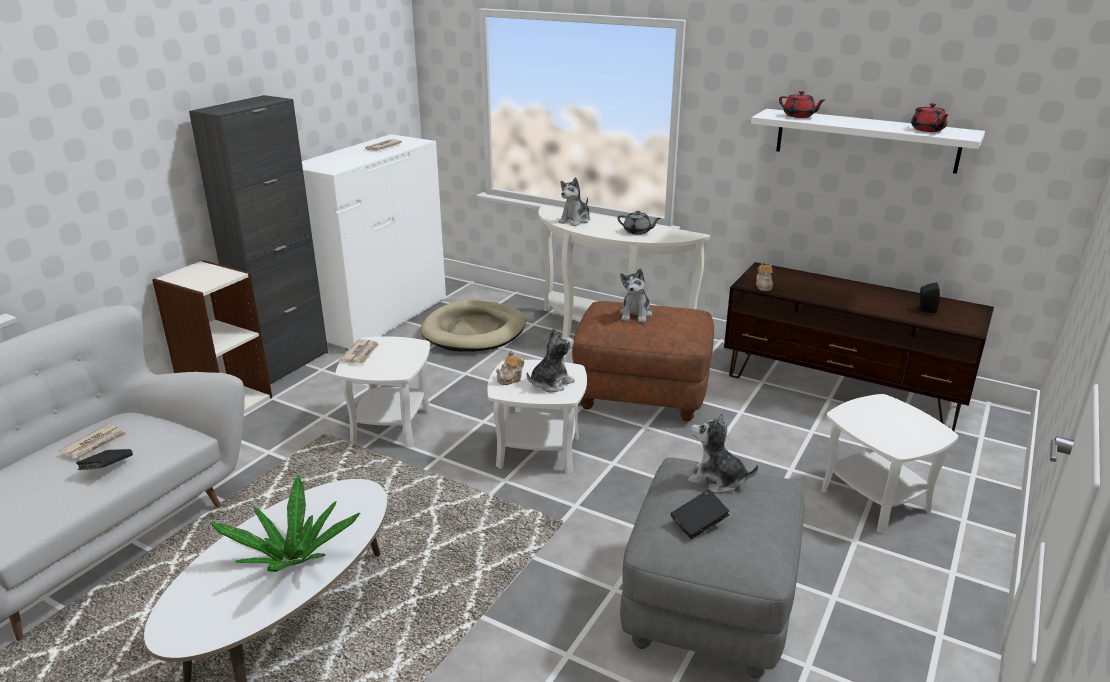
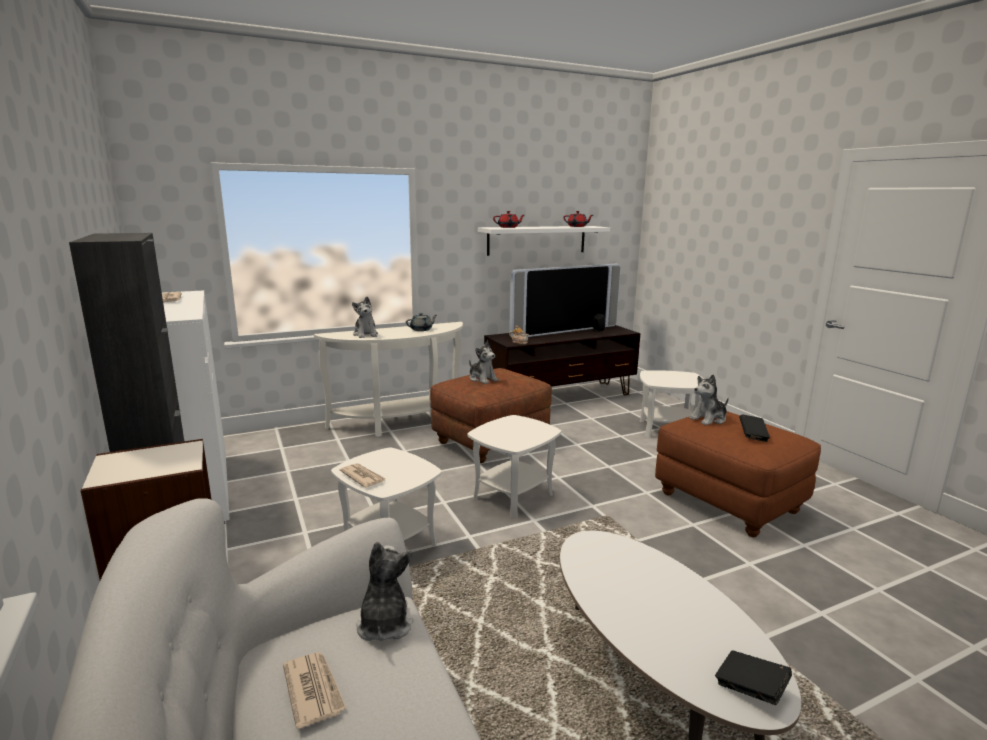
camera: 55 degrees left, 10 degrees down
(107, 469) = (395, 688): black book -> black book (750, 689)
(293, 559) = (671, 599): potted plant -> none
(474, 331) = (303, 461): beige dog bed -> none
(510, 379) = (500, 438): teapot -> none
(550, 383) = (525, 429): plush toy -> plush toy (384, 624)
(709, 607) = (728, 502): grey ottoman -> brown ottoman
(874, 291) = (563, 330): none -> television

